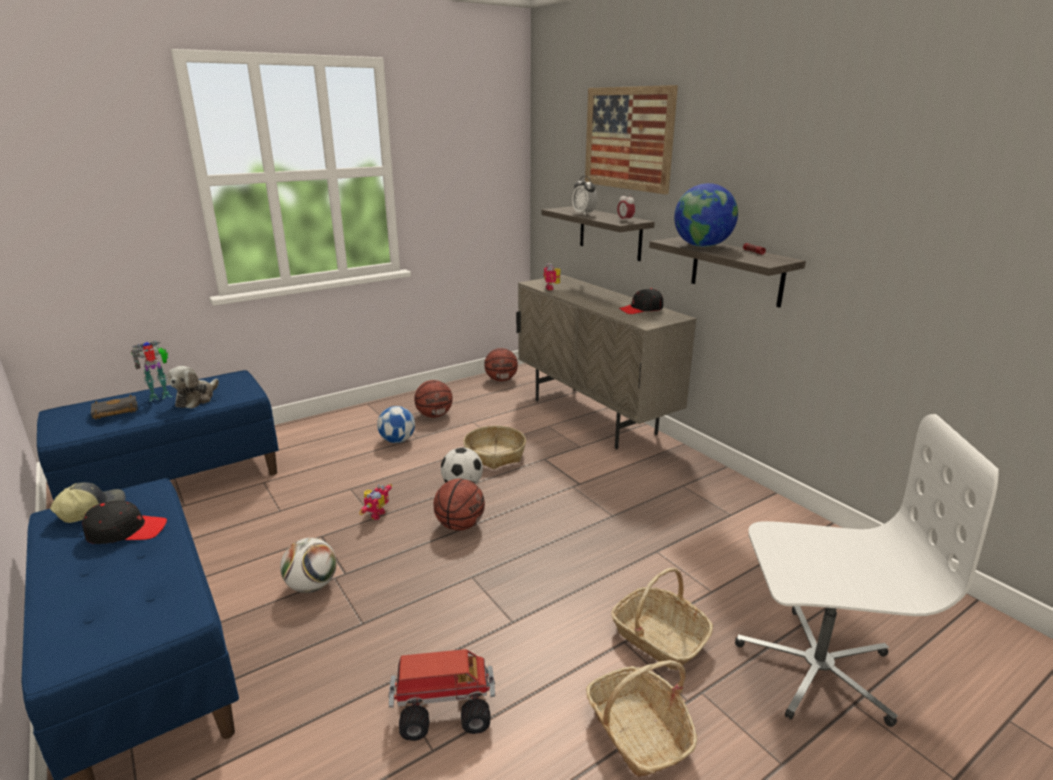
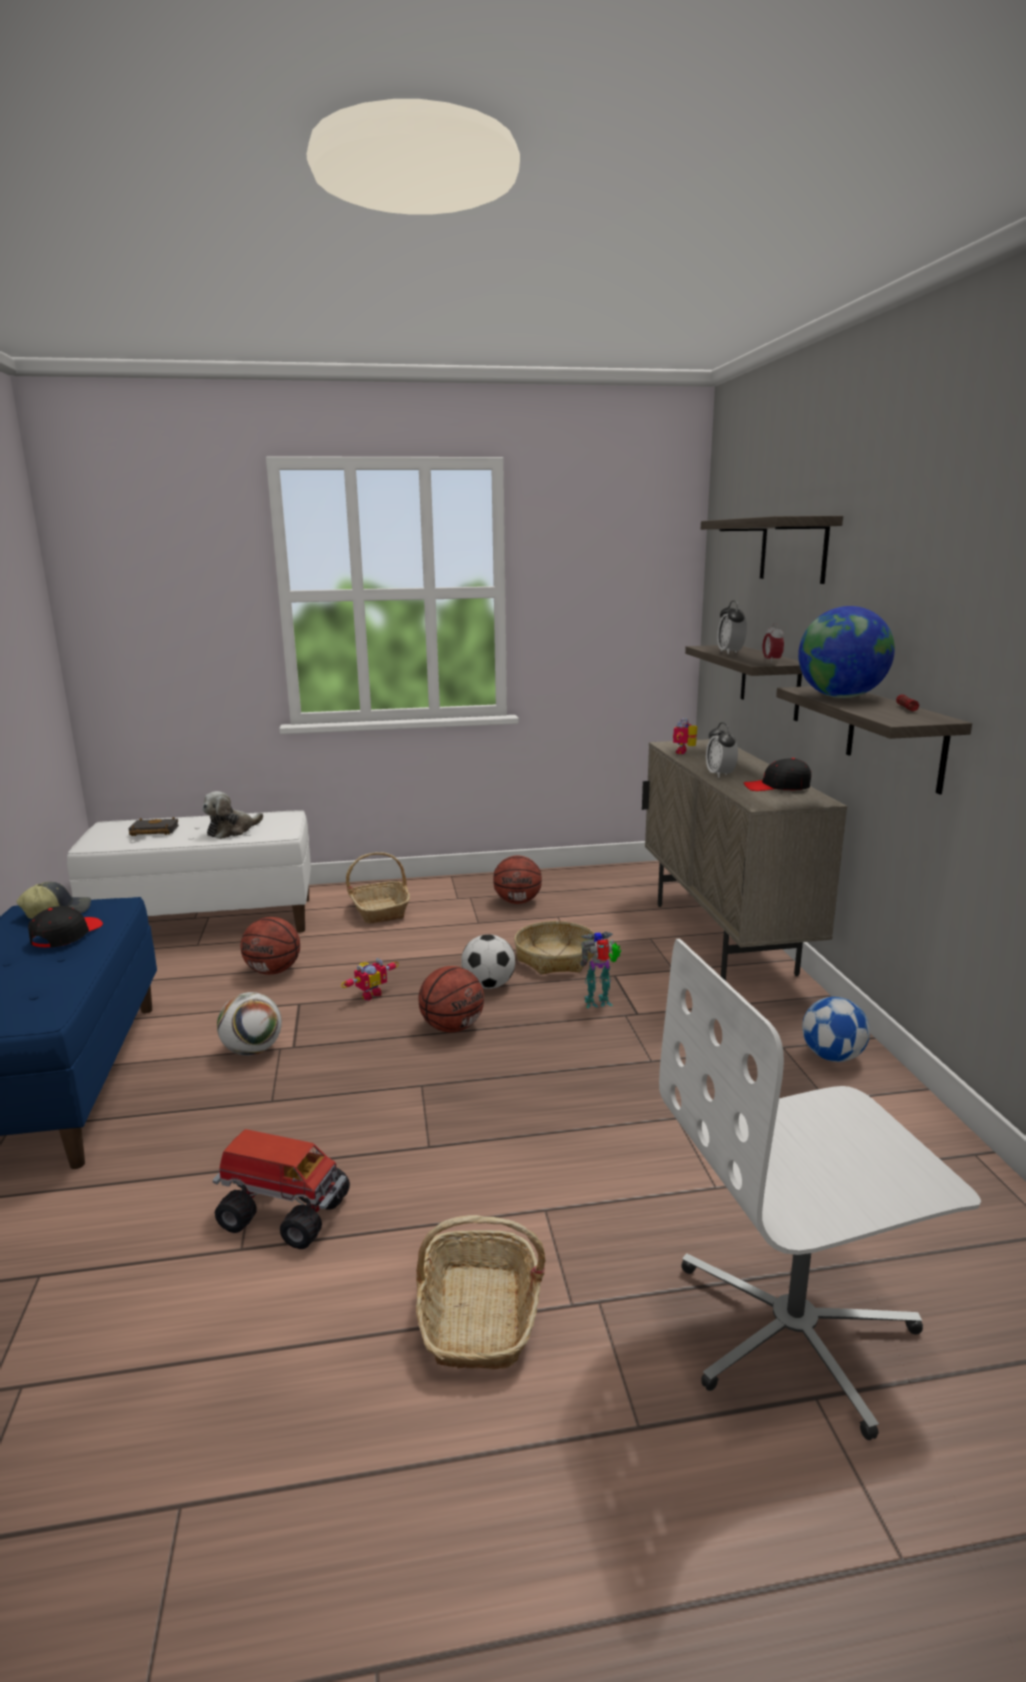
camera: 25 degrees right, 5 degrees down
(126, 531) = (66, 935): black cap -> black cap turned 90 degrees counterclockwise
(161, 396) = (204, 824): toy robot -> toy robot (599, 1003)
(176, 482) = (207, 921): blue bench -> white bench
(397, 440) = (454, 921): football -> football (832, 1056)
(501, 380) = (632, 874): basketball -> basketball (273, 971)
(595, 304) = (720, 775): none -> alarm clock
(628, 138) = (793, 549): picture -> shelf
(658, 638) = (593, 1219): basket -> basket (380, 910)
(816, 666) = (795, 1329): white office chair -> white office chair turned 135 degrees clockwise

